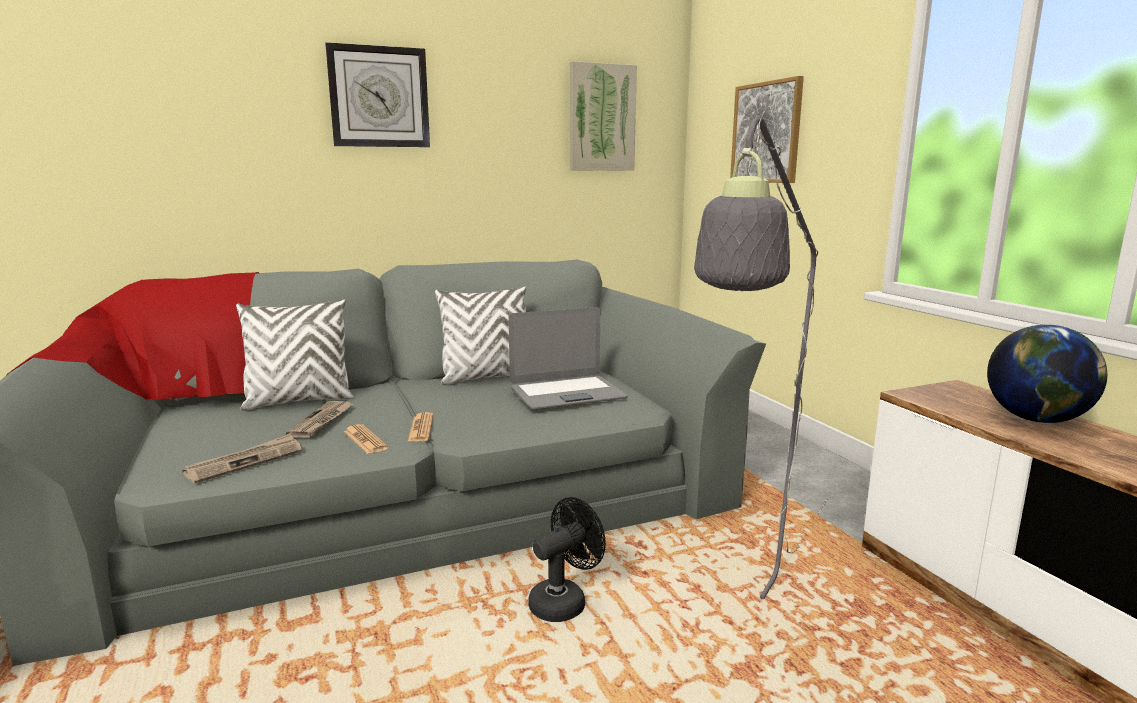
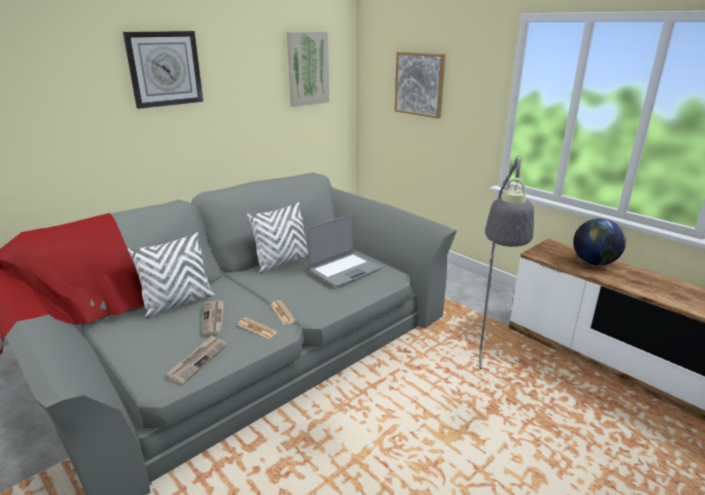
camera: 20 degrees left, 10 degrees up
(564, 601) = (388, 394): black fan -> none

